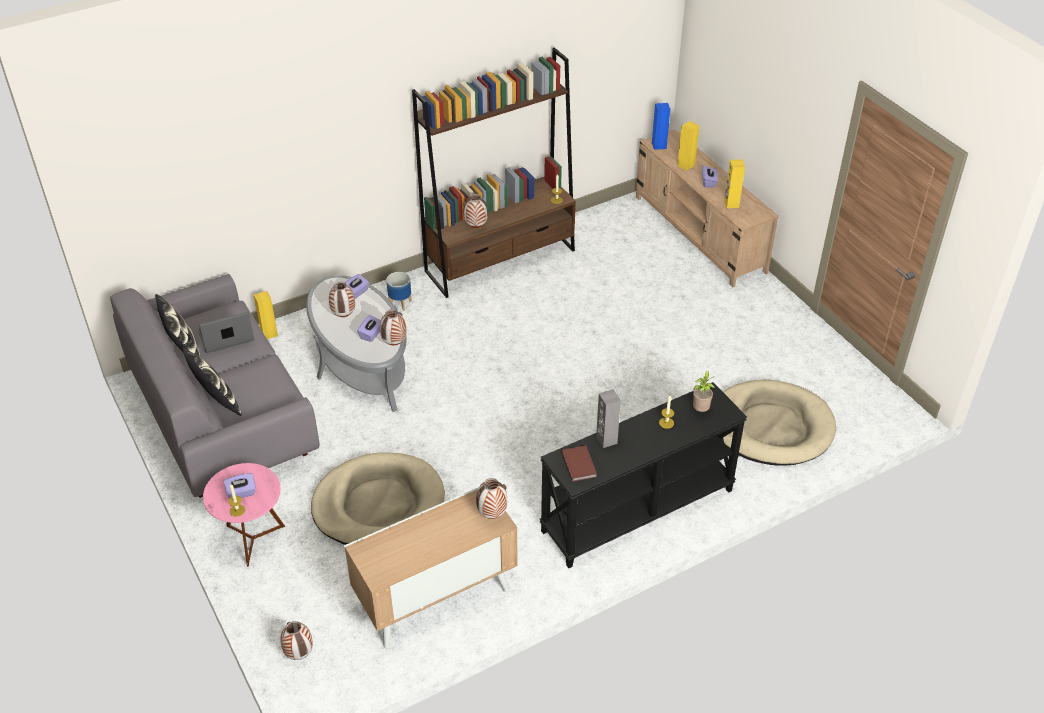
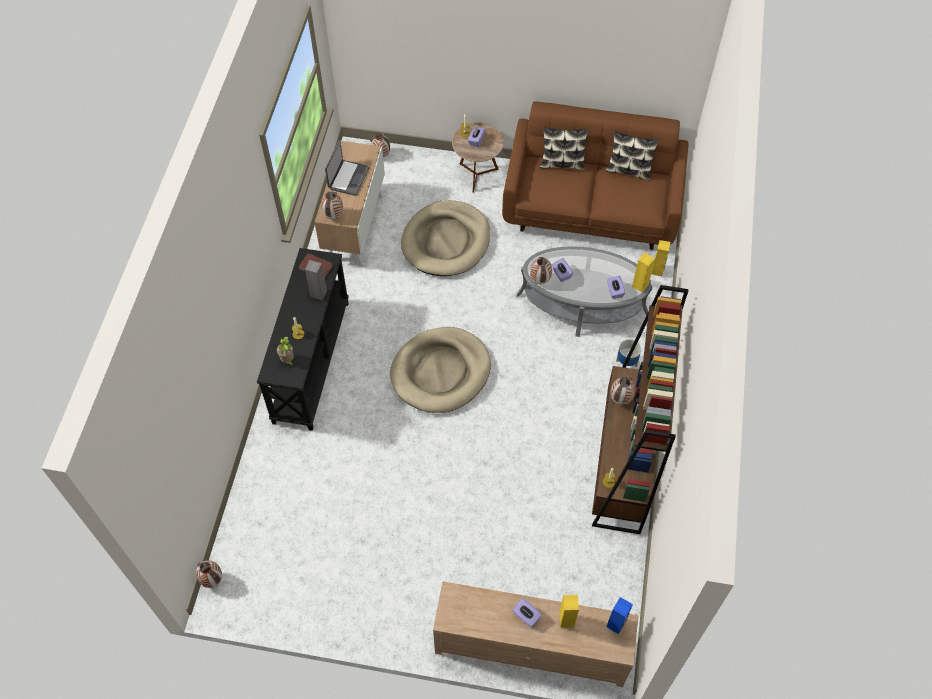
camera: 130 degrees right, 15 degrees up
(224, 418) = (591, 208): grey sofa -> brown sofa
(226, 337) = (622, 194): laptop -> laptop (348, 178)
(253, 539) = (477, 175): pink side table -> brown side table
(344, 316) = (595, 271): vase -> vase (212, 580)
(731, 204) = (481, 605): yellow speaker -> yellow speaker (640, 285)
(770, 427) = (293, 495): beige dog bed -> beige dog bed (441, 372)

